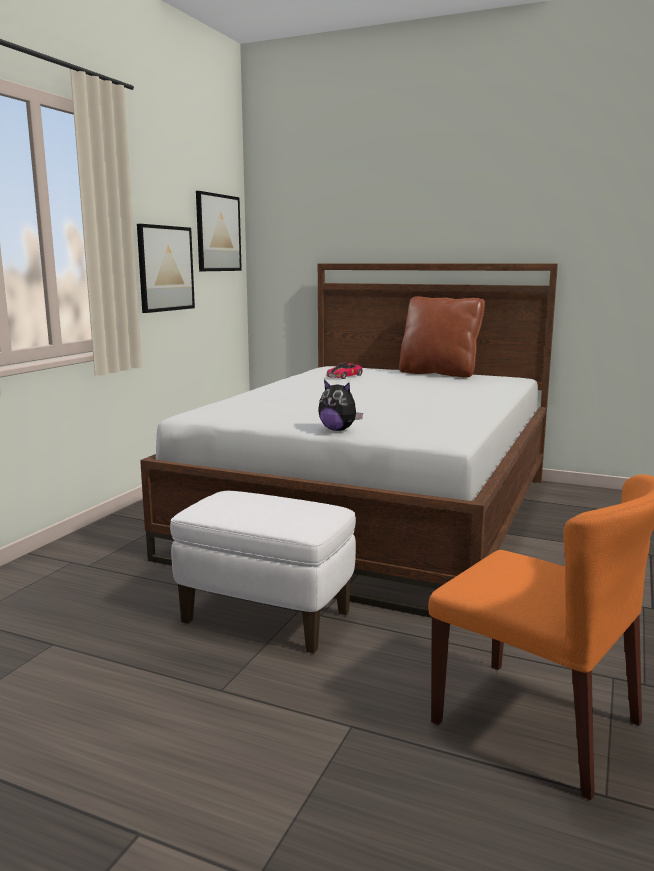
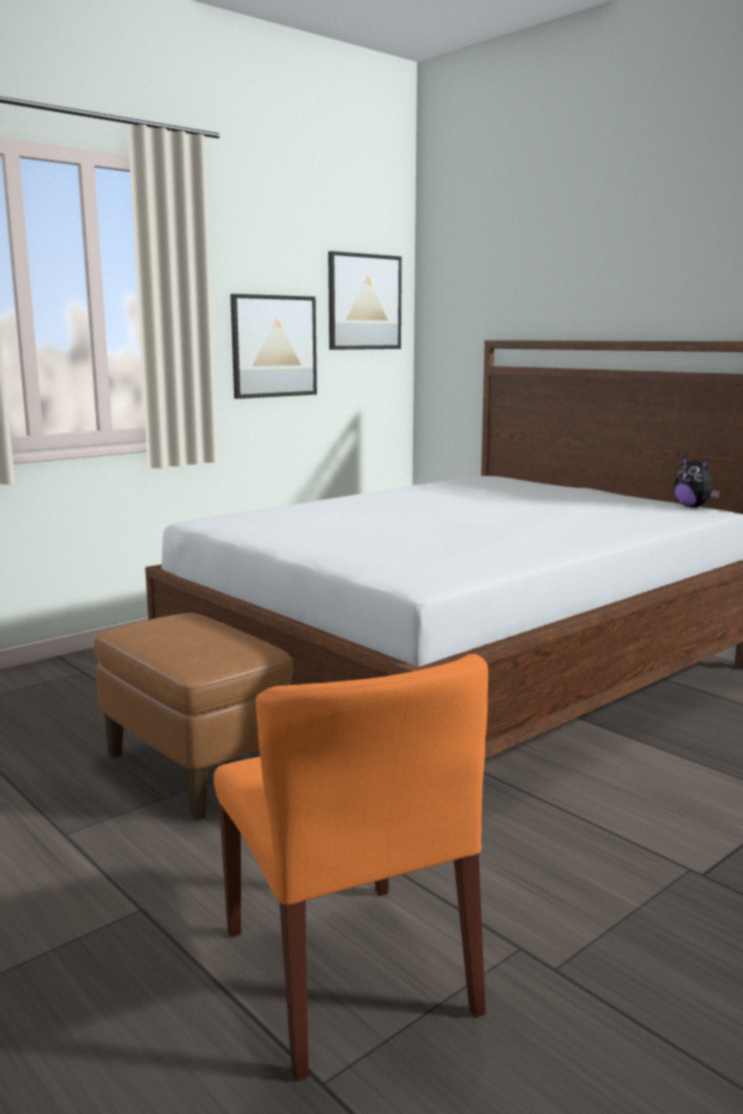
camera: 25 degrees right, 0 degrees up
(267, 618) = (196, 770): white ottoman -> brown ottoman
(338, 430) = (317, 554): plush toy -> plush toy (693, 507)
(344, 376) = (473, 490): toy car -> none
(439, 373) = (609, 496): brown pillow -> none

